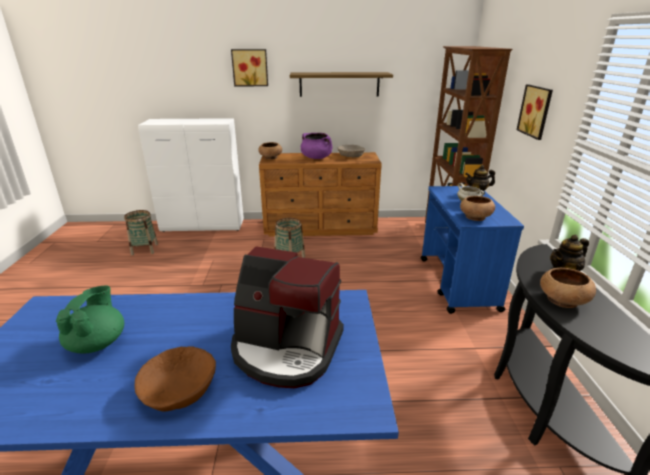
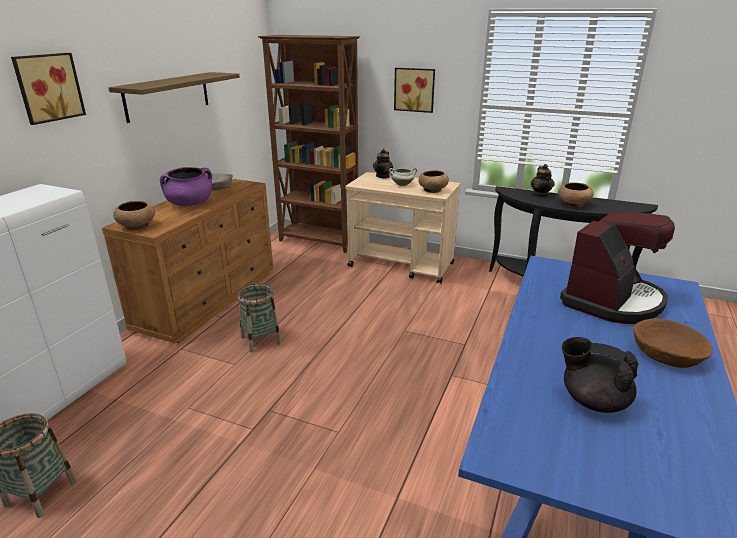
camera: 65 degrees left, 0 degrees up
(98, 343) = (592, 400): green teapot -> black teapot
(458, 284) = (401, 265): blue cart -> beige cart

